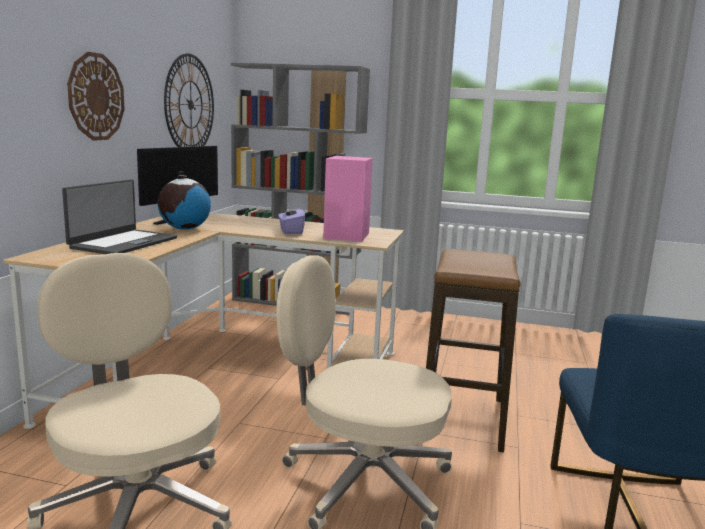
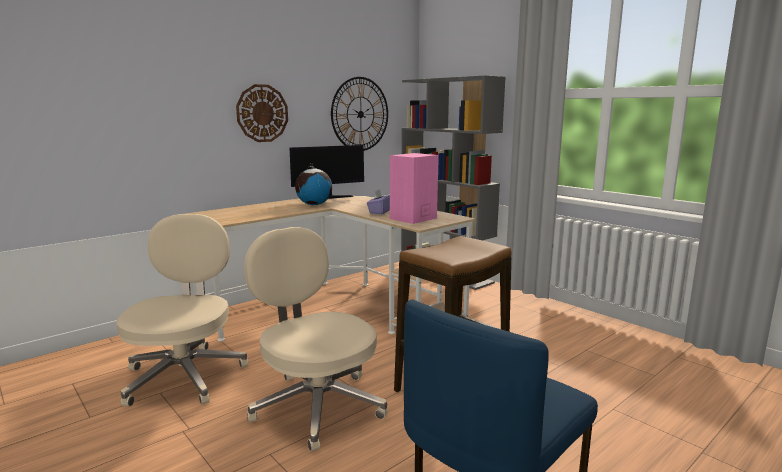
camera: 35 degrees right, 0 degrees up
(123, 243) = (256, 210): laptop -> none

